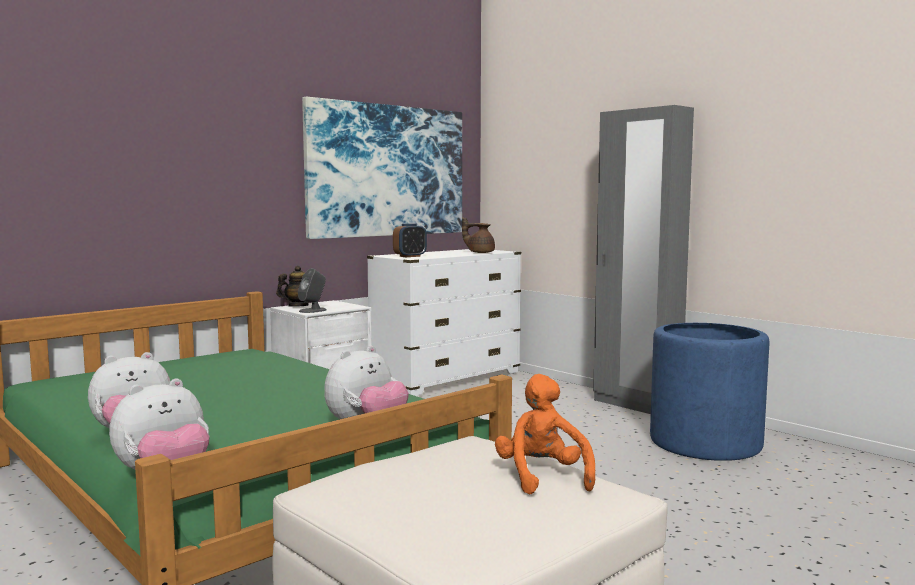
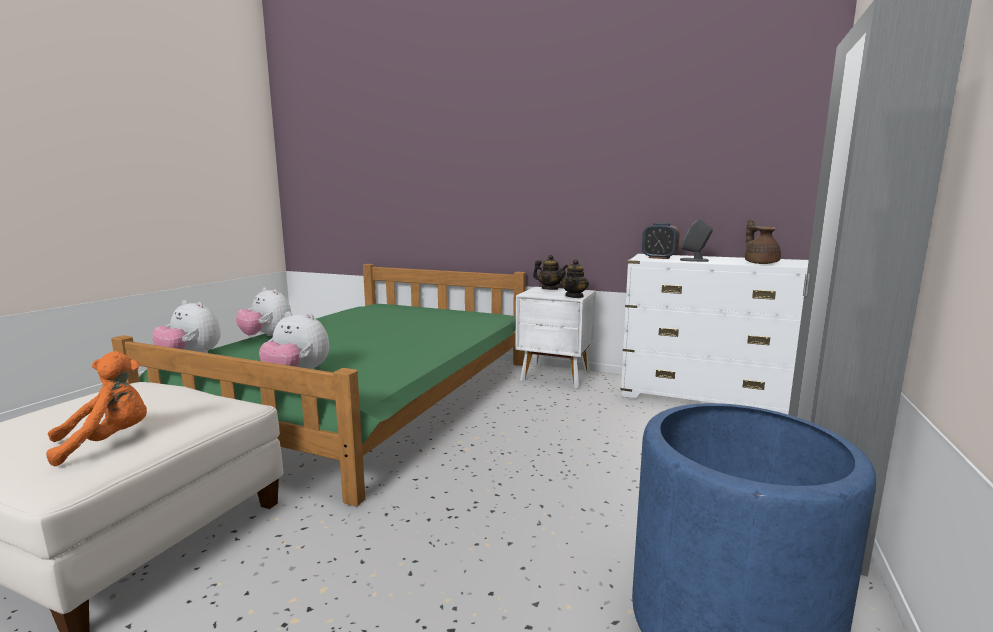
camera: 65 degrees right, 5 degrees up
(313, 310) = (536, 293): grey speaker -> grey speaker (694, 260)
(351, 306) = (574, 296): none -> teapot
(387, 171) = (673, 167): picture -> none

